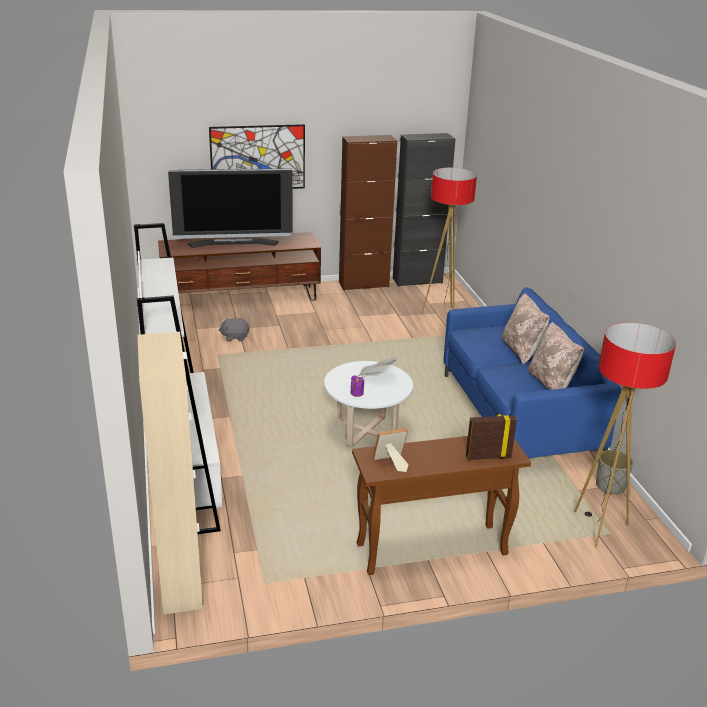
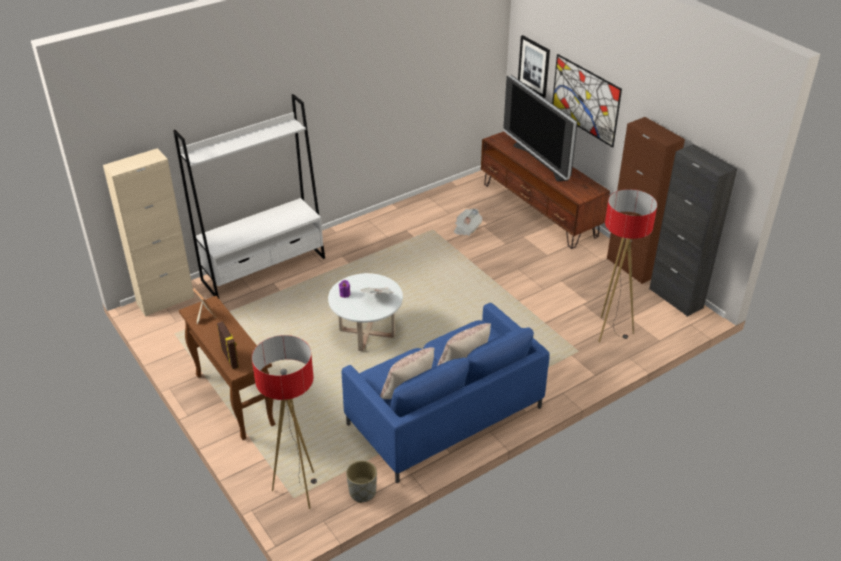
camera: 70 degrees right, 10 degrees up
(174, 156) = (534, 66): none -> picture
(235, 337) = (466, 229): grey plush toy -> newspaper

